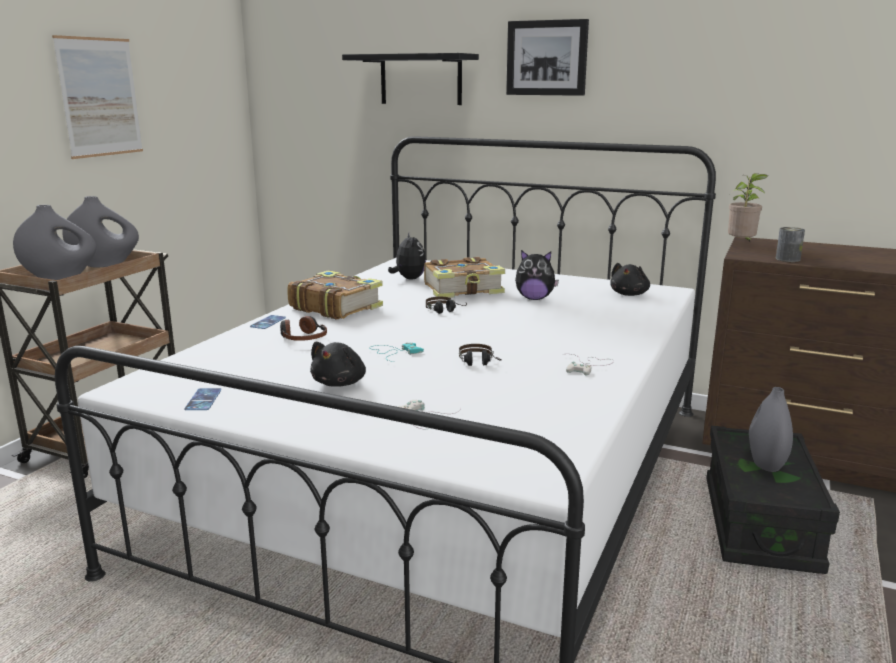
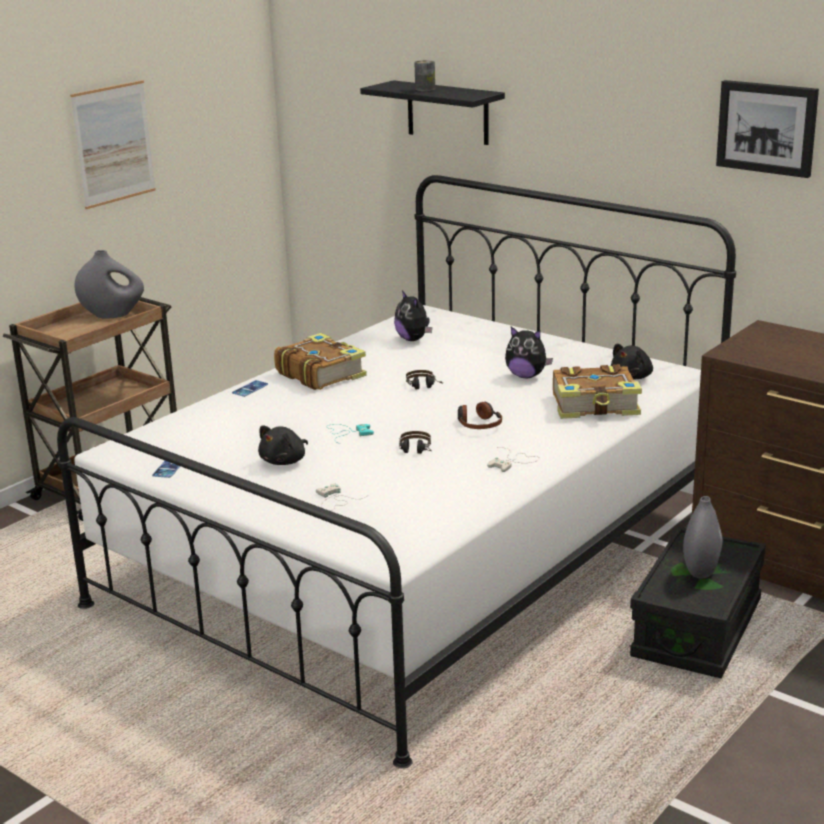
camera: 15 degrees right, 5 degrees up
(60, 277) = (71, 331): grey vase -> none
(302, 338) = (274, 410): headphones -> headphones (478, 424)
(408, 279) = (413, 339): plush toy -> plush toy turned 150 degrees clockwise
(464, 290) = (461, 359): book -> book (596, 405)
(547, 58) = (572, 105): picture -> picture (767, 127)
(742, 245) = (745, 336): potted plant -> none
(787, 259) = (767, 361): can -> can (425, 89)

